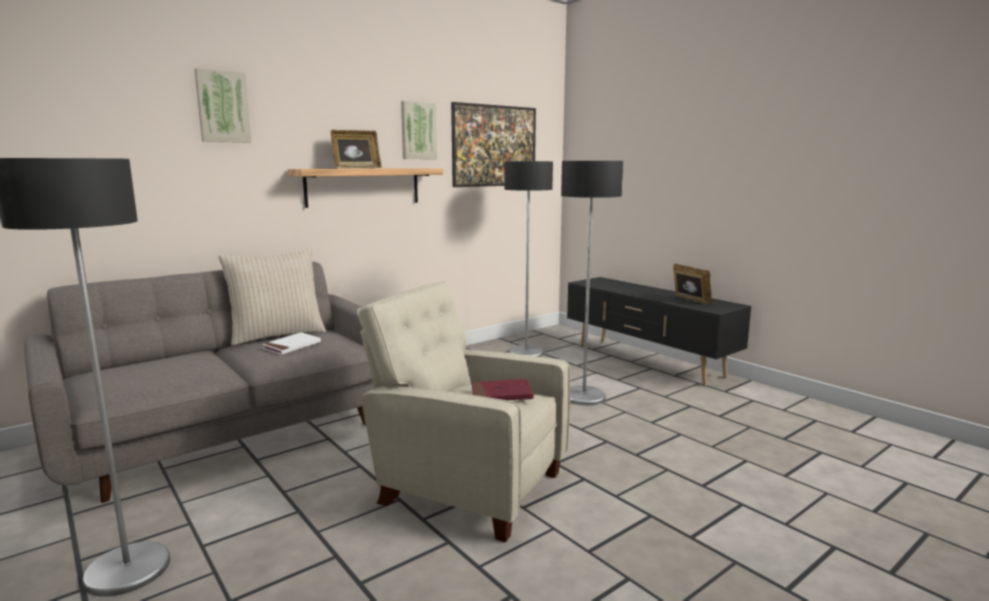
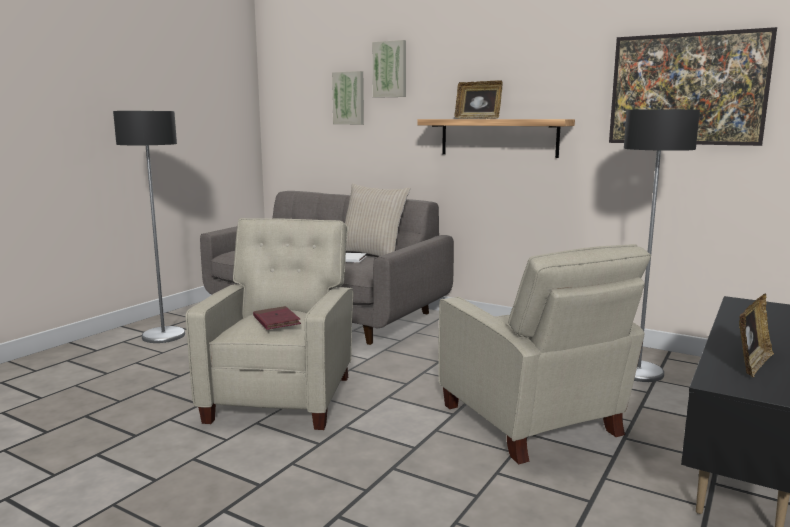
camera: 70 degrees right, 0 degrees up
(418, 131) = (567, 77): picture -> picture (349, 98)
(584, 397) = (533, 422): floor lamp -> beige armchair

